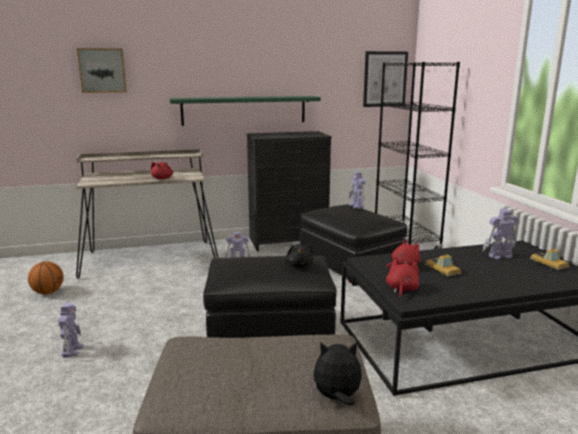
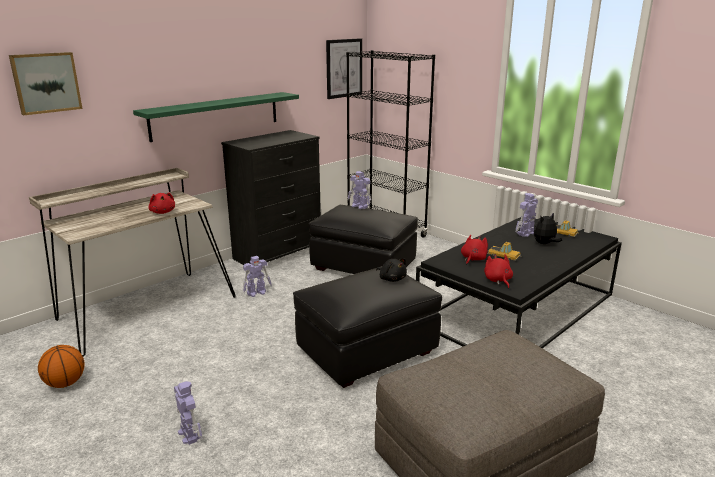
camera: 30 degrees left, 5 degrees up
(337, 398) = (567, 379): plush toy -> plush toy (545, 244)

